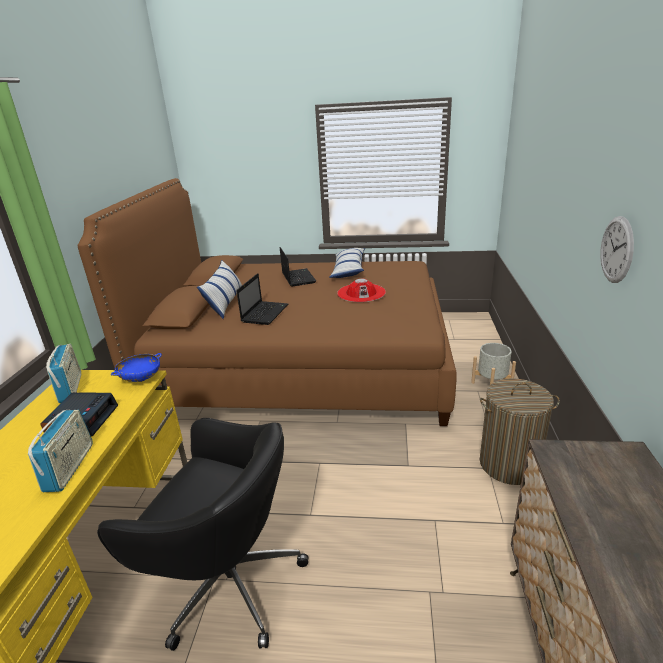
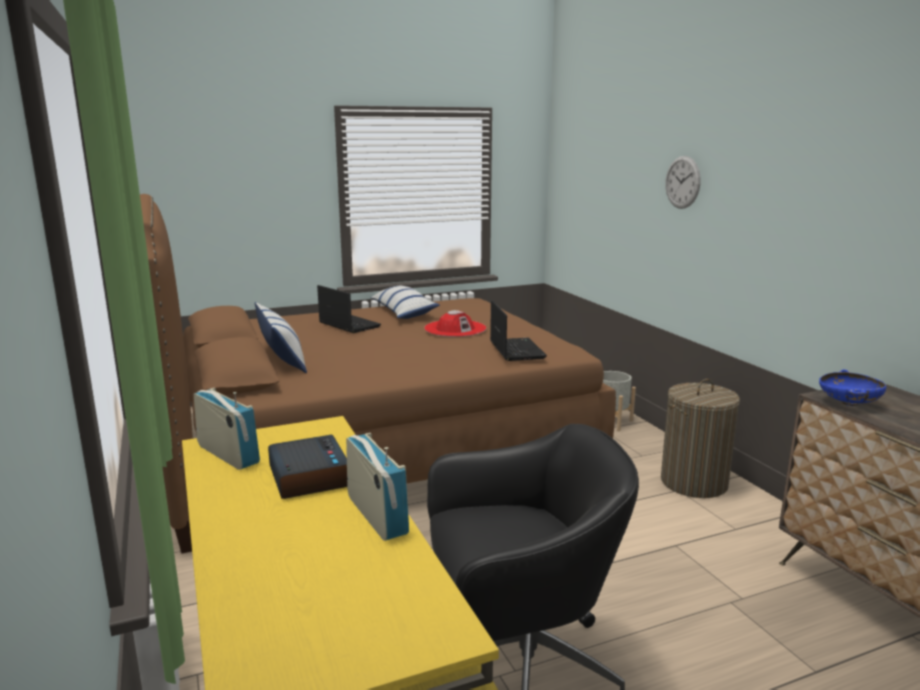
camera: 30 degrees left, 10 degrees down
(141, 378) = (322, 427): blue bowl -> blue bowl (848, 403)
(265, 313) = (359, 360): laptop -> laptop (515, 350)
(616, 249) = (787, 224): wall clock -> wall clock (682, 182)

